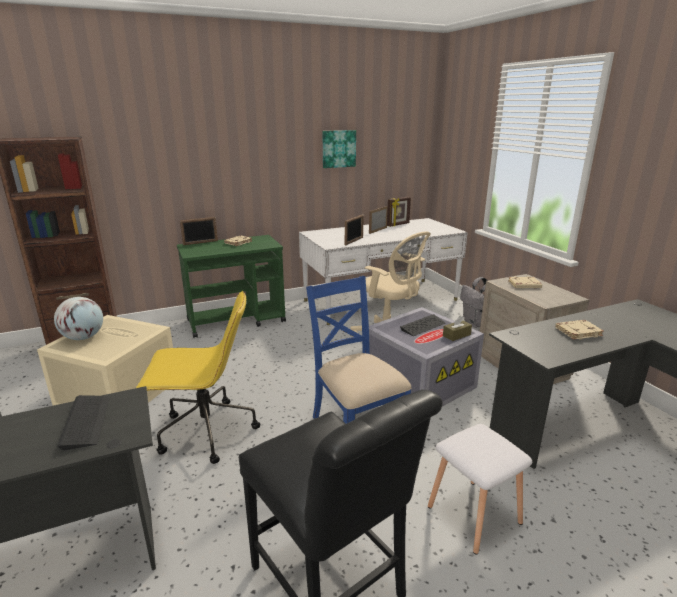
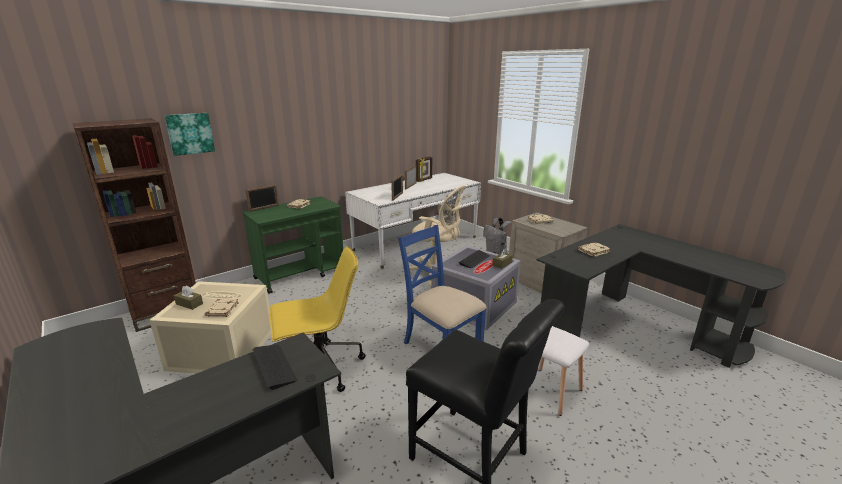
camera: 15 degrees left, 0 degrees up
(83, 337) = (189, 304): globe -> brown tissue box
(110, 348) = (222, 310): none -> beige book
(338, 149) = (373, 119): picture -> picture (190, 133)

